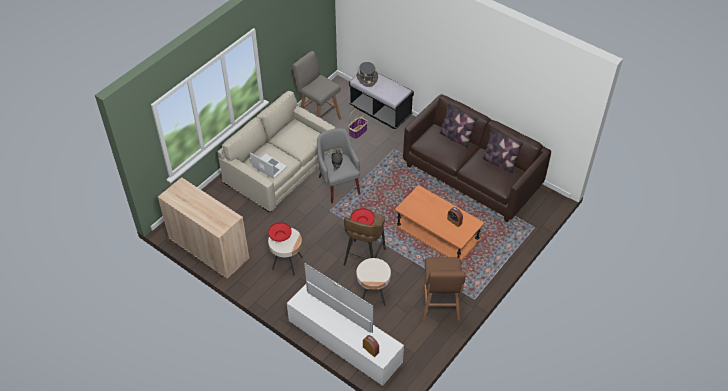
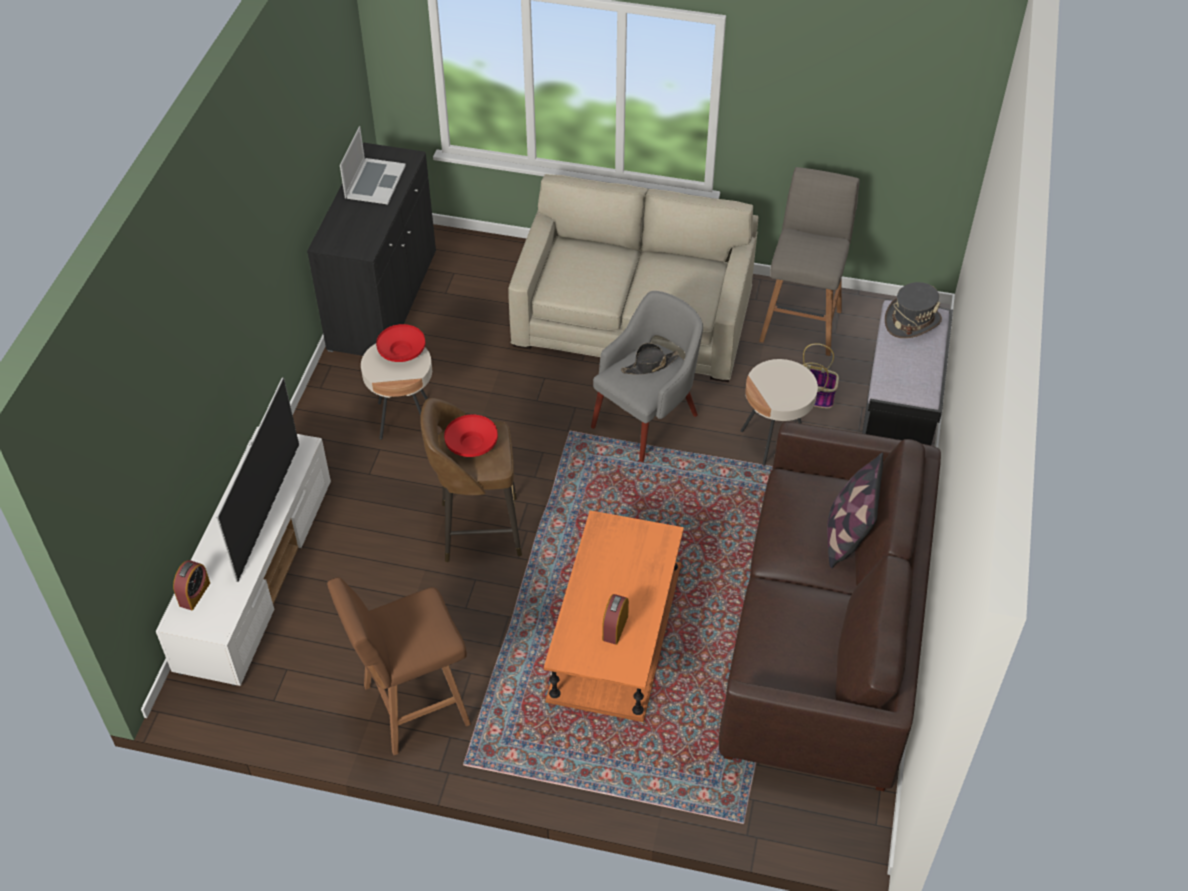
camera: 65 degrees right, 0 degrees up
(209, 248) = (383, 300): beige cabinet -> black cabinet
(269, 166) = (570, 274): laptop -> laptop (374, 181)
(373, 295) = (390, 578): beige side table -> beige side table (774, 441)
(499, 162) = (825, 645): pillow -> none

